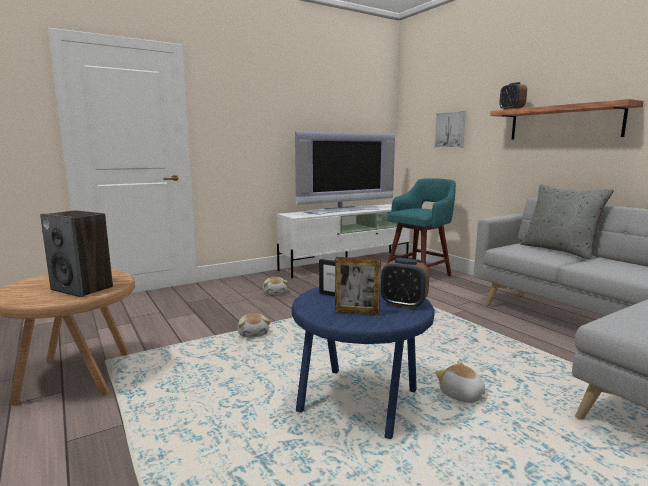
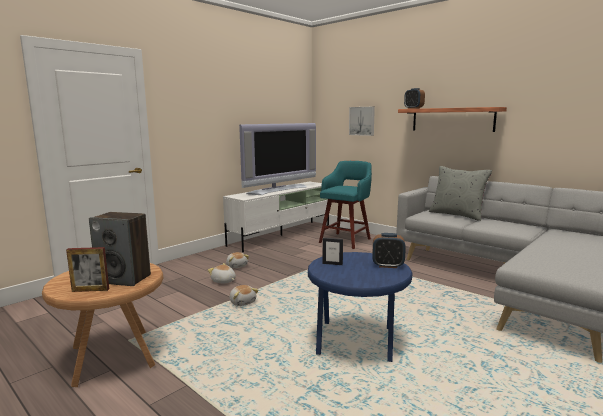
camera: 15 degrees left, 0 degrees up
(357, 312) = (362, 275): picture frame -> picture frame (90, 290)
(461, 395) = (422, 326): plush toy -> plush toy (223, 281)

